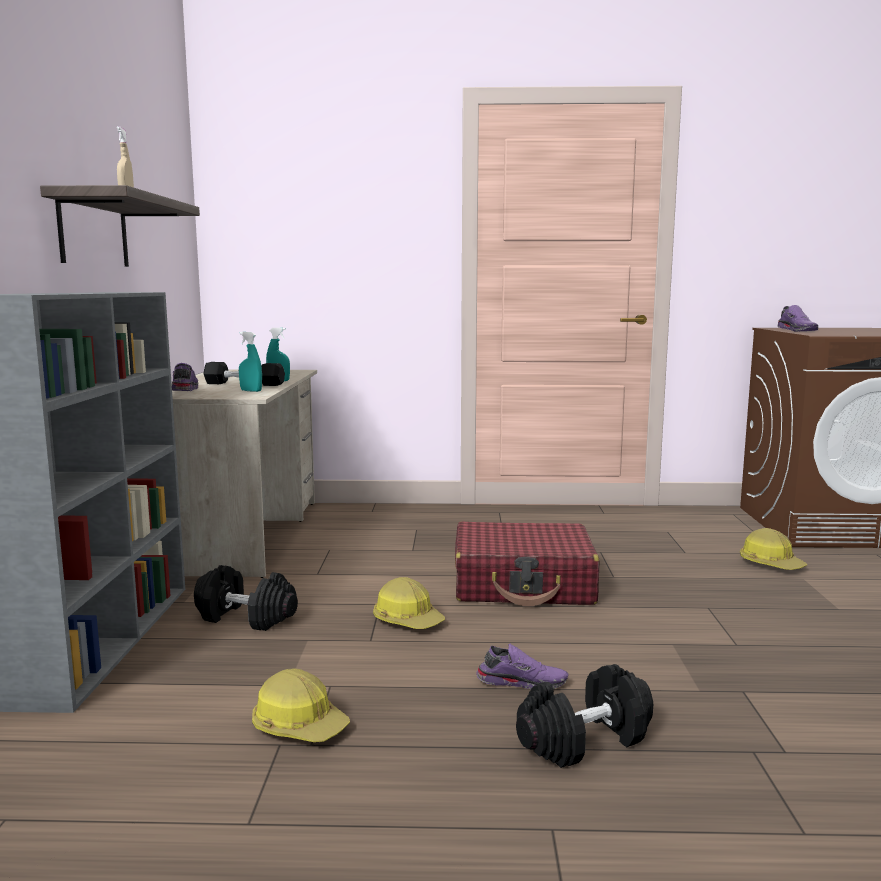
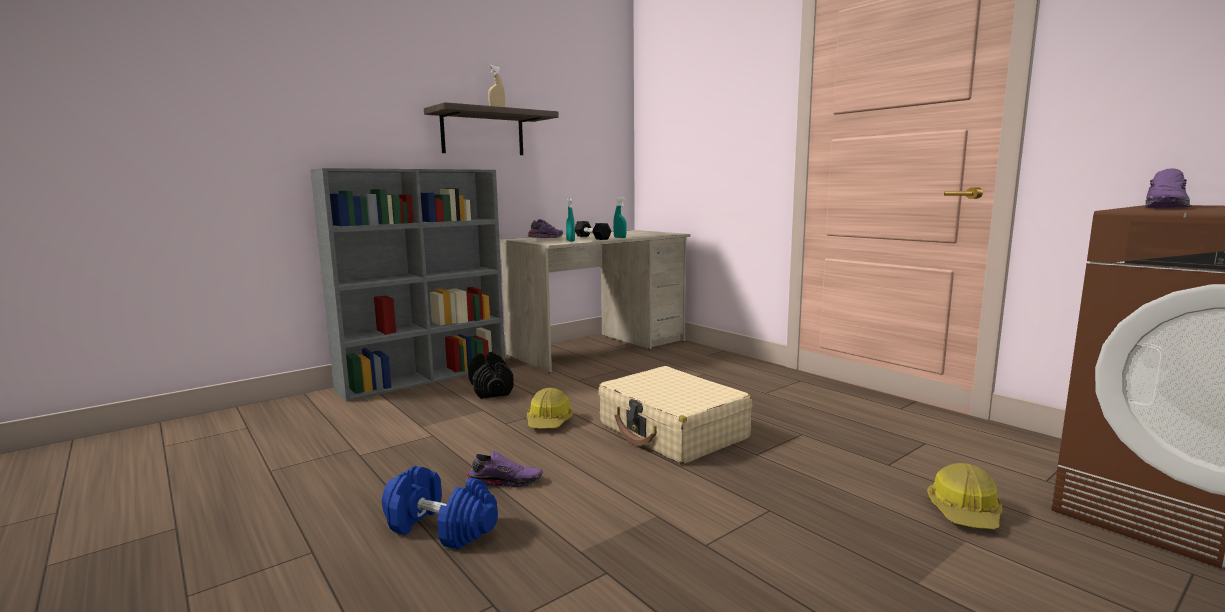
camera: 50 degrees right, 0 degrees up
(299, 726) = (377, 445): hard hat -> none
(522, 681) = (505, 481): purple shoe -> purple shoe turned 60 degrees counterclockwise
(523, 584) = (672, 431): red suitcase -> beige suitcase
(584, 739) = (441, 528): black dumbbell -> blue dumbbell

